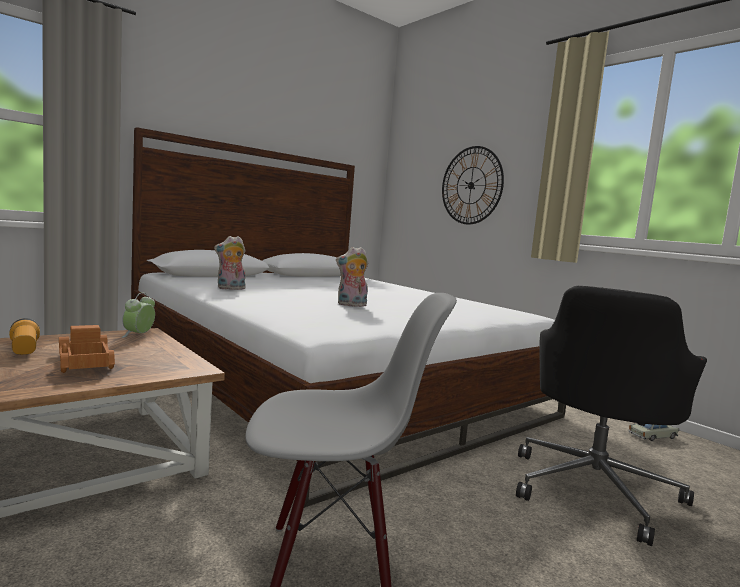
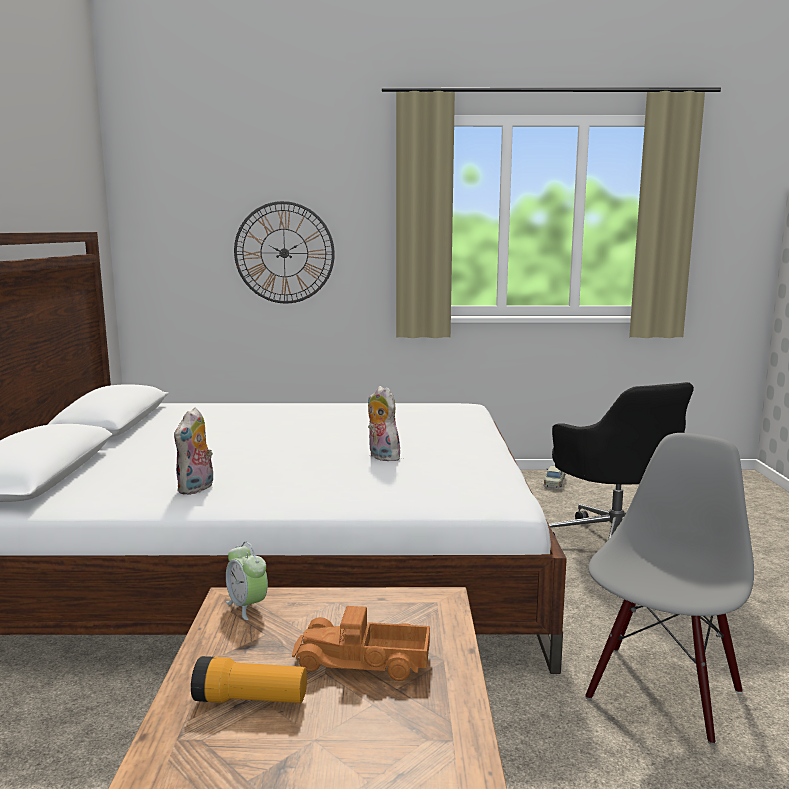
camera: 50 degrees left, 5 degrees up
(351, 305) = (381, 457): plush toy -> plush toy turned 120 degrees clockwise

